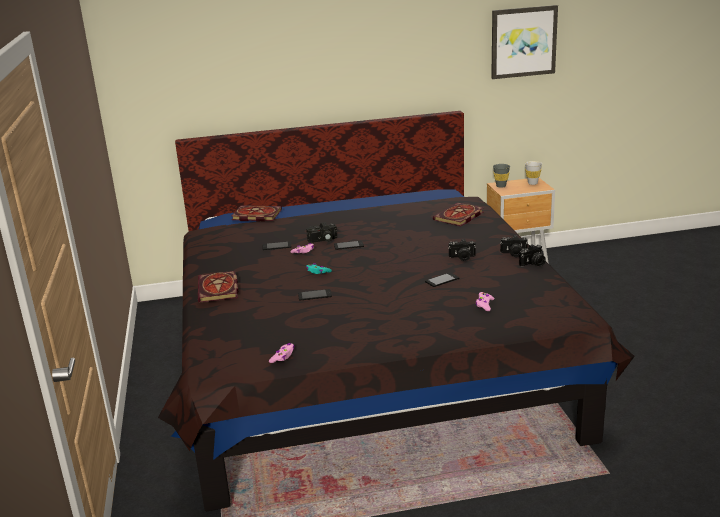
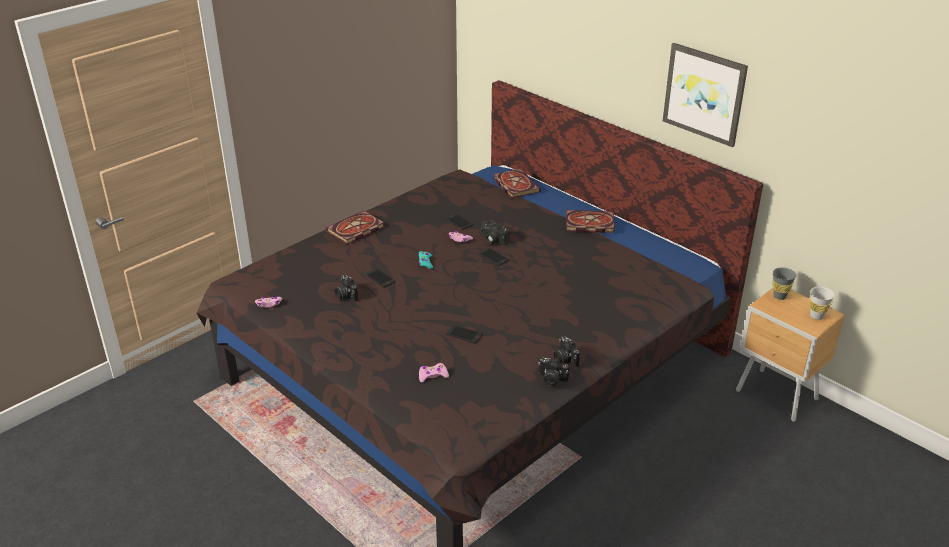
camera: 55 degrees right, 10 degrees up
(459, 217) = (626, 295): book -> book (588, 224)
(462, 258) = (525, 330): camera -> camera (346, 295)
(523, 42) = (865, 135): picture -> picture (704, 94)

